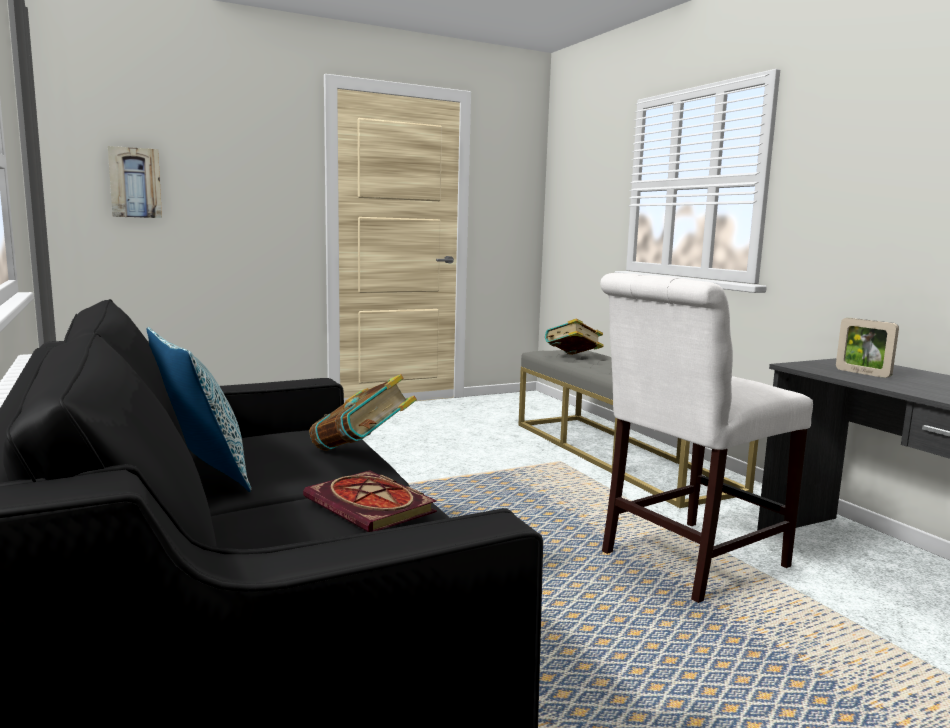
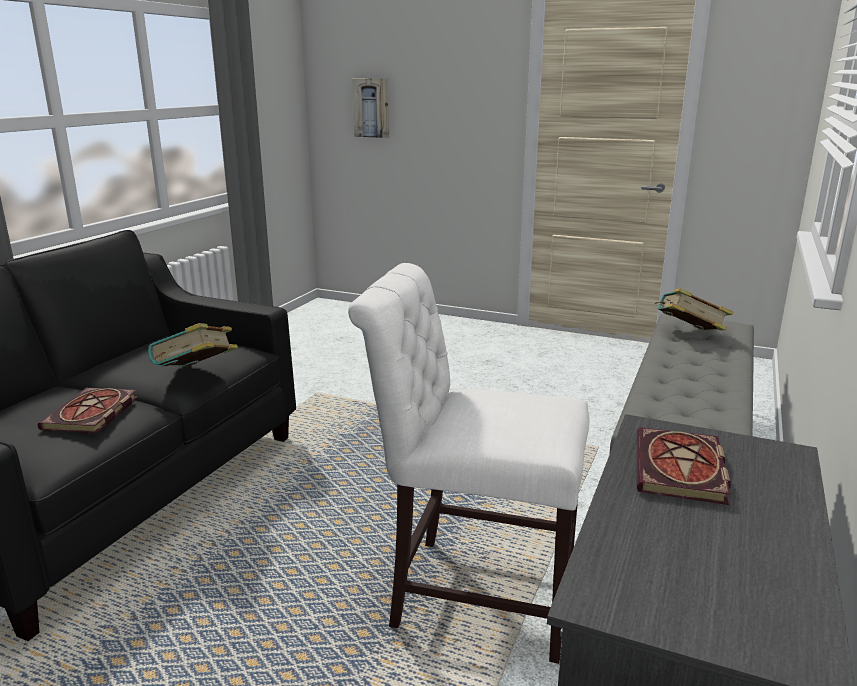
camera: 50 degrees right, 10 degrees up
(201, 472) = (117, 358): pillow -> none
(862, 373) = (682, 471): picture frame -> book

